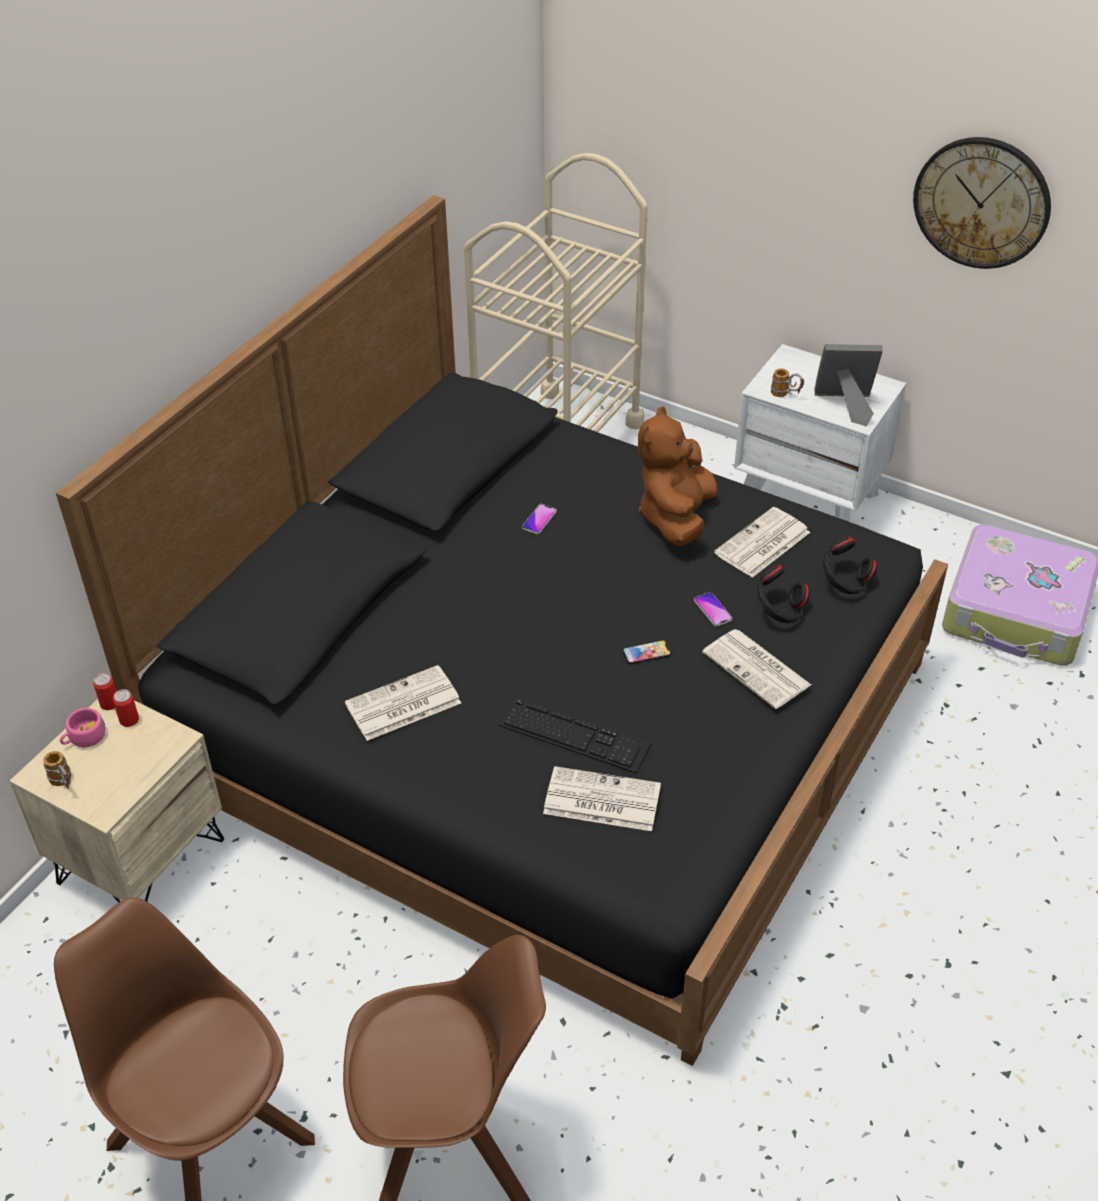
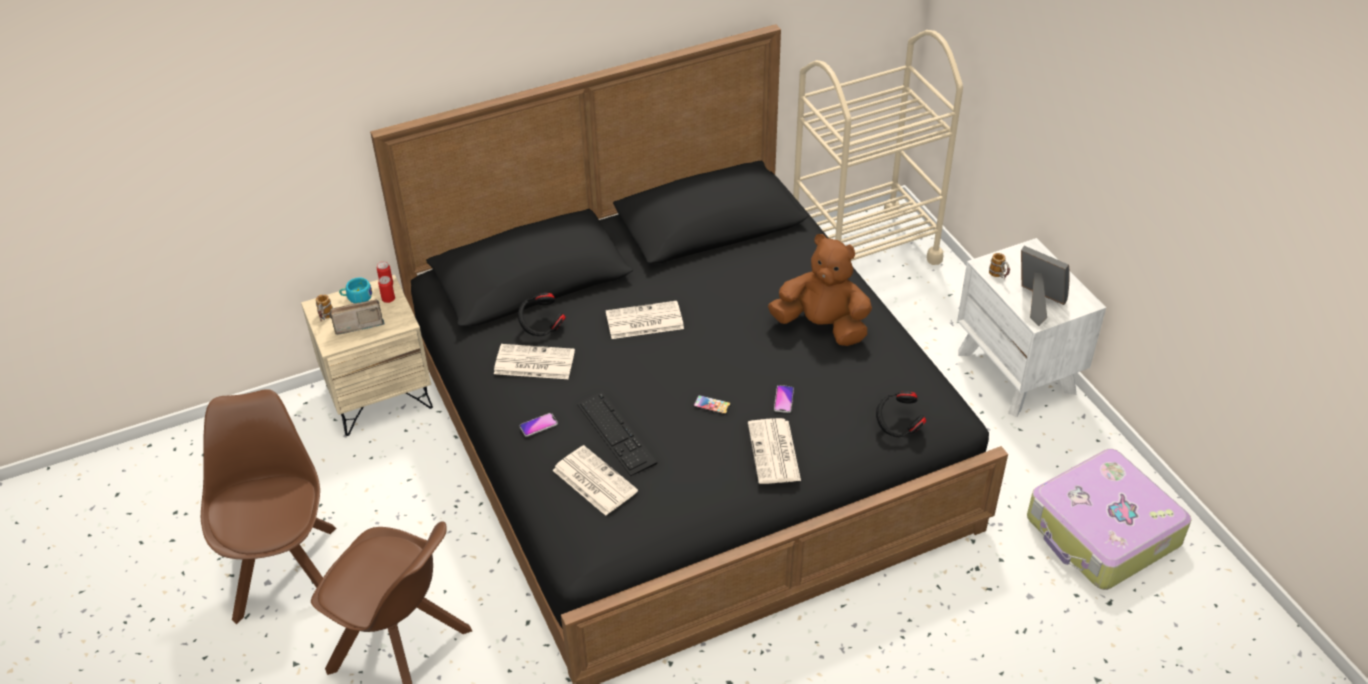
camera: 35 degrees right, 0 degrees up
(83, 738) = (357, 297): pink cup -> turquoise cup
(115, 770) = (357, 324): none -> radio
(539, 520) = (728, 286): phone -> phone (538, 425)
(675, 517) = (822, 326): brown plush toy -> brown plush toy turned 60 degrees clockwise
(762, 544) = (863, 372): newspaper -> newspaper (643, 321)
(779, 611) = (829, 422): black headphones -> black headphones (541, 327)
(981, 202) = (1171, 176): wall clock -> none

